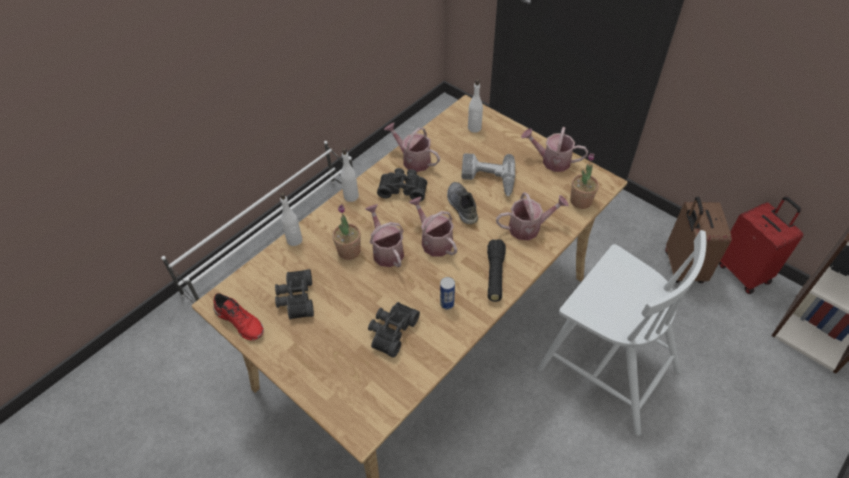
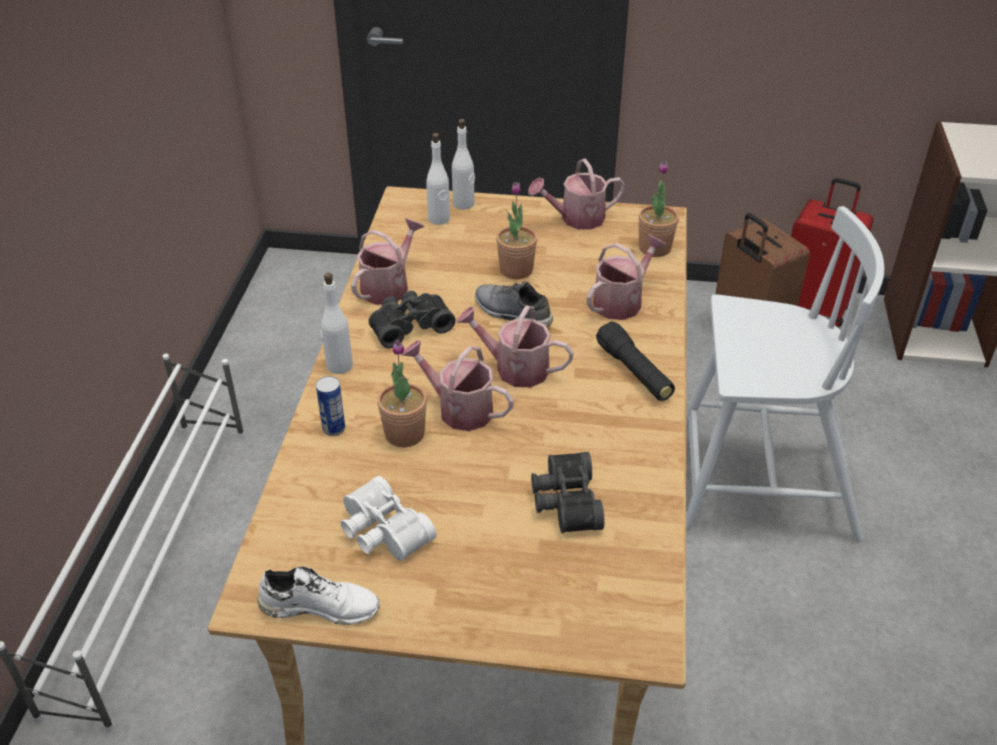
camera: 35 degrees left, 10 degrees down
(241, 321) = (321, 606): red shoe -> white shoe
(294, 240) = (304, 458): white bottle -> white bottle (464, 204)
(295, 299) = (381, 532): black binoculars -> white binoculars
(413, 160) = (389, 286): watering can -> watering can turned 120 degrees clockwise
(447, 304) = (606, 433): can -> can (333, 428)
(488, 180) = (516, 270): power drill -> potted plant

